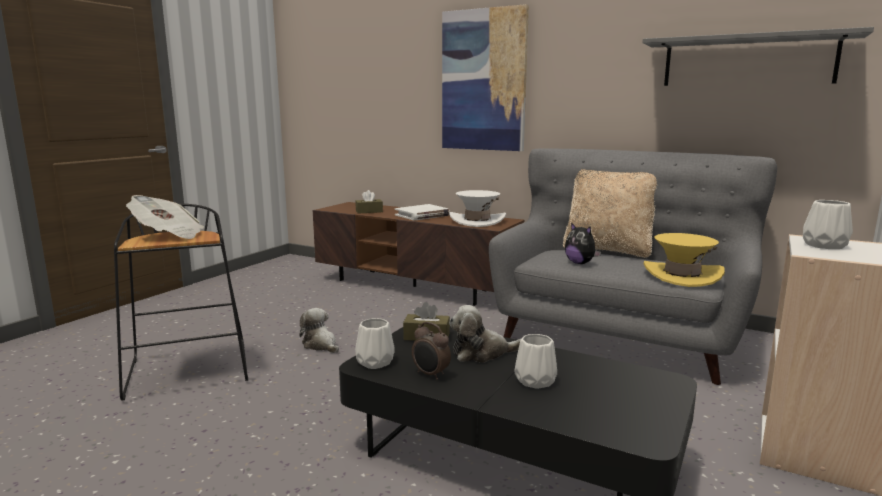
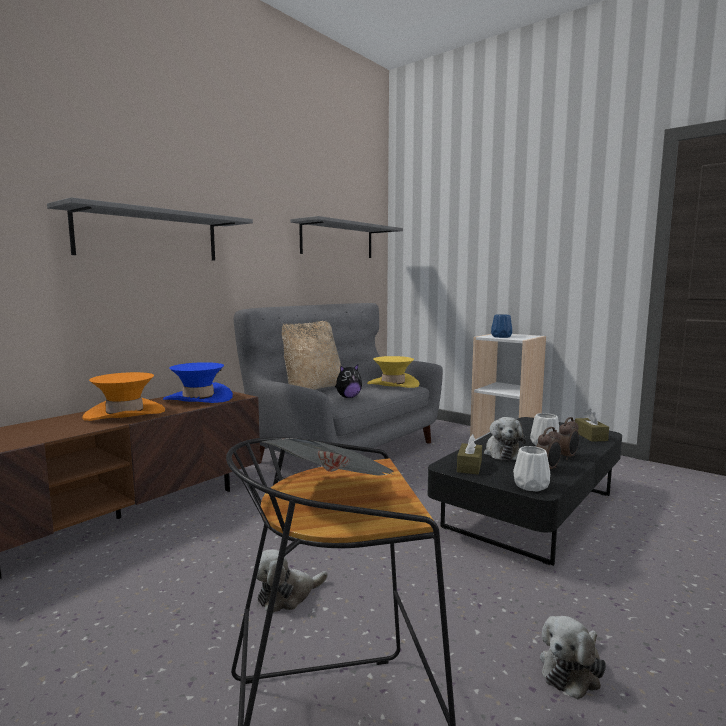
camera: 80 degrees left, 5 degrees down
(215, 449) = (572, 670): none -> plush toy
(369, 211) = (38, 435): brown tissue box -> brown tissue box (590, 436)
(422, 215) = (125, 413): white book -> orange hat
(477, 221) = (198, 398): white hat -> blue hat
(484, 81) = (149, 236): picture -> grey shelf
(486, 391) = (567, 457): none -> alarm clock
(823, 245) = (500, 337): white vase -> blue vase

